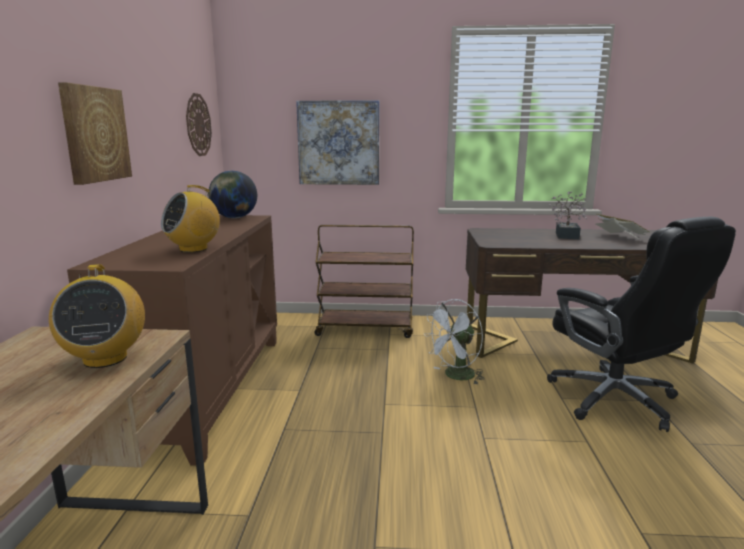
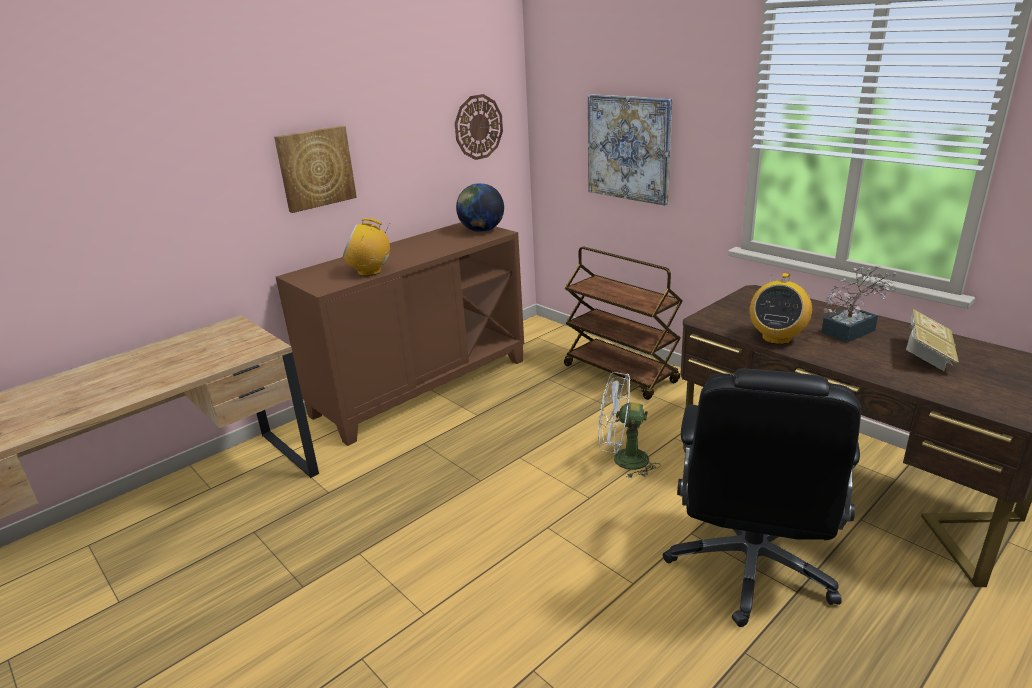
camera: 45 degrees right, 10 degrees up
(105, 359) = (225, 354): radio -> radio (776, 338)

